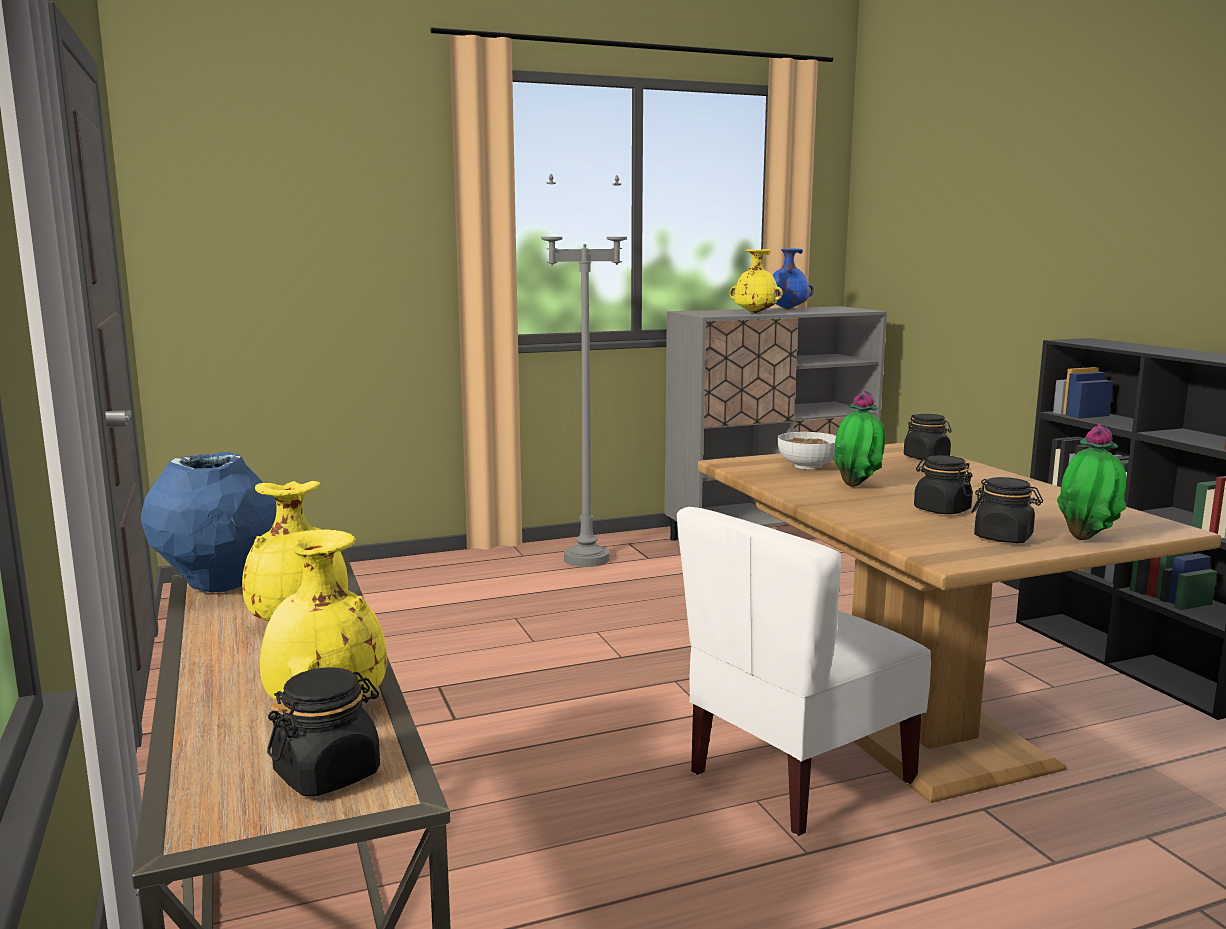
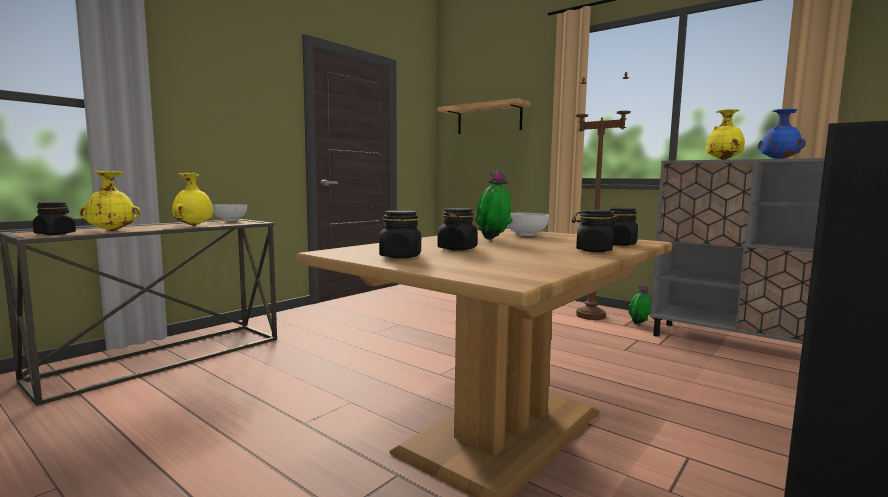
camera: 60 degrees right, 5 degrees down
(219, 585) = (230, 220): blue vase -> bowl
(290, 217) = (489, 119): none -> shelf
(587, 559) = (591, 315): grey floor lamp -> brown floor lamp
(798, 777) = (387, 408): white chair -> none
(975, 474) = (593, 250): none -> black jar
(1087, 539) = (429, 267): potted plant -> potted plant (639, 324)

